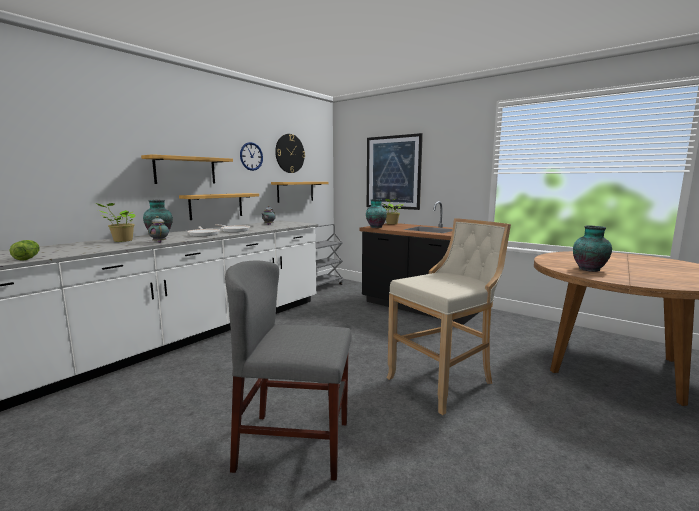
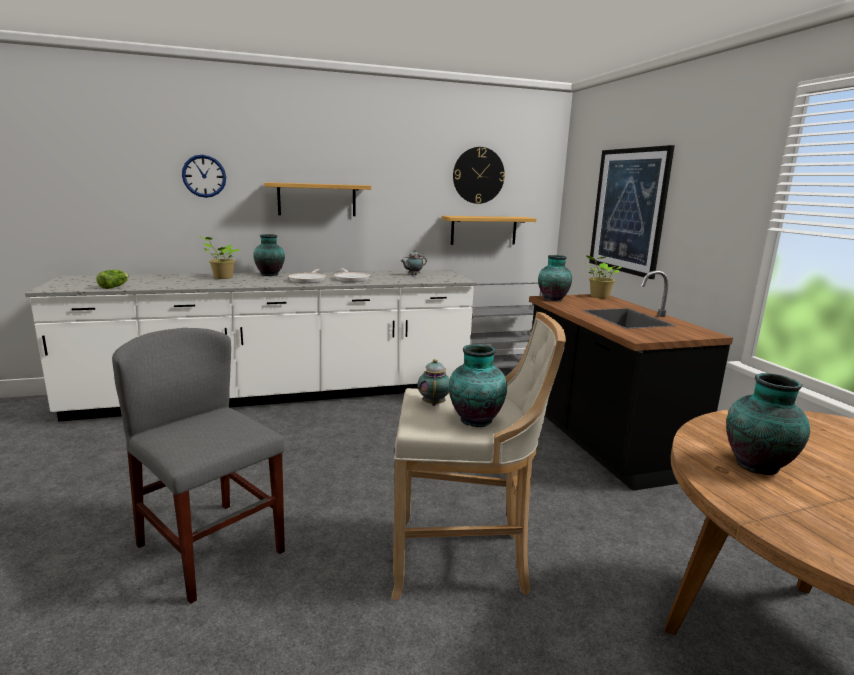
camera: 35 degrees right, 5 degrees up
(159, 242) = (241, 285): teapot -> teapot (434, 403)
(216, 206) = (356, 244): shelf -> none
(251, 156) = (412, 180): wall clock -> wall clock (204, 176)
(460, 284) = (474, 420): none -> vase

